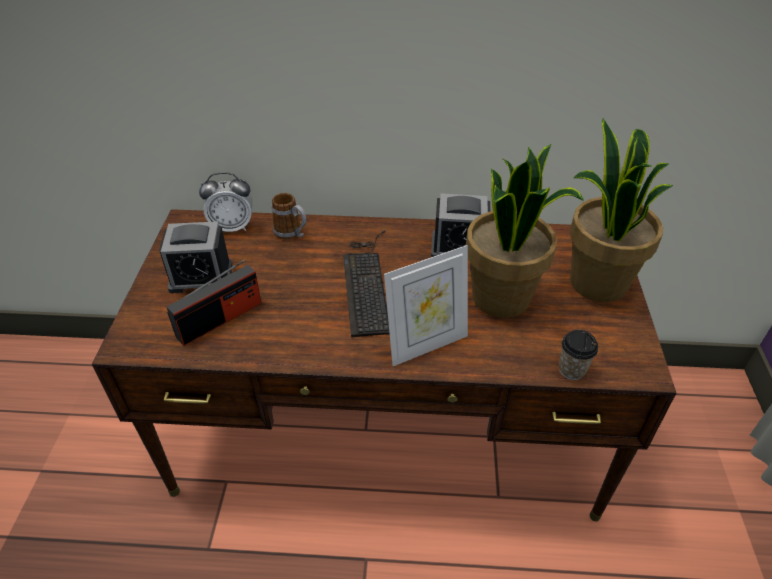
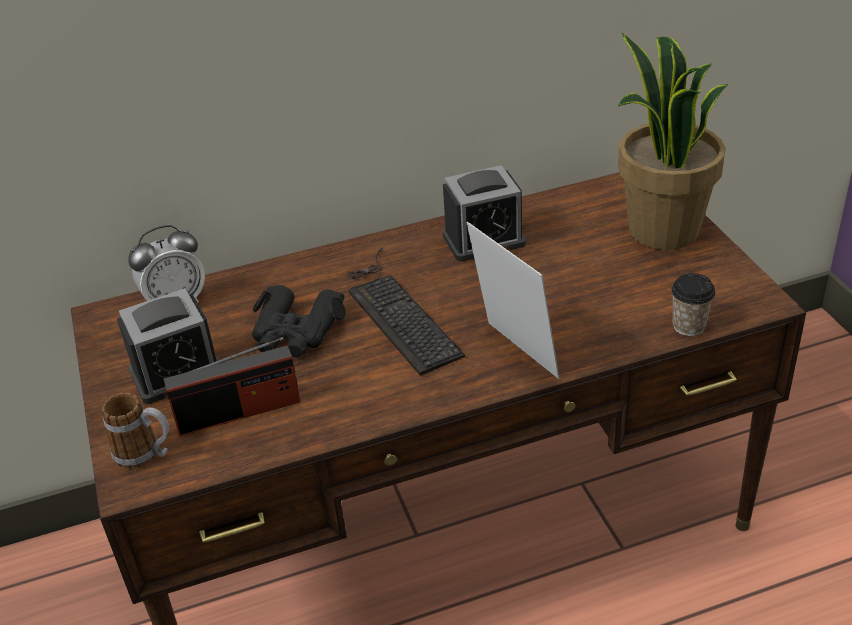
camera: 20 degrees left, 5 degrees down
(220, 319) = (239, 411): radio -> radio turned 45 degrees clockwise
(291, 274) = (296, 332): none -> black binoculars
(292, 234) = (263, 287): mug -> mug (146, 454)
(426, 344) = (514, 354): picture frame -> picture frame turned 75 degrees counterclockwise
(502, 298) = (568, 279): potted plant -> none

